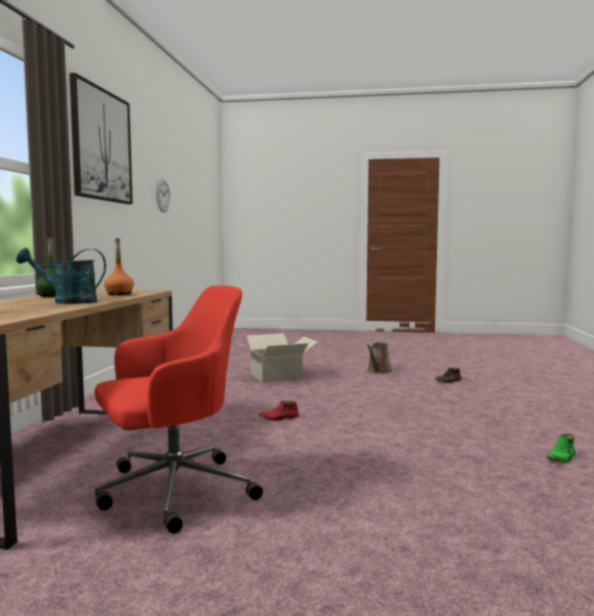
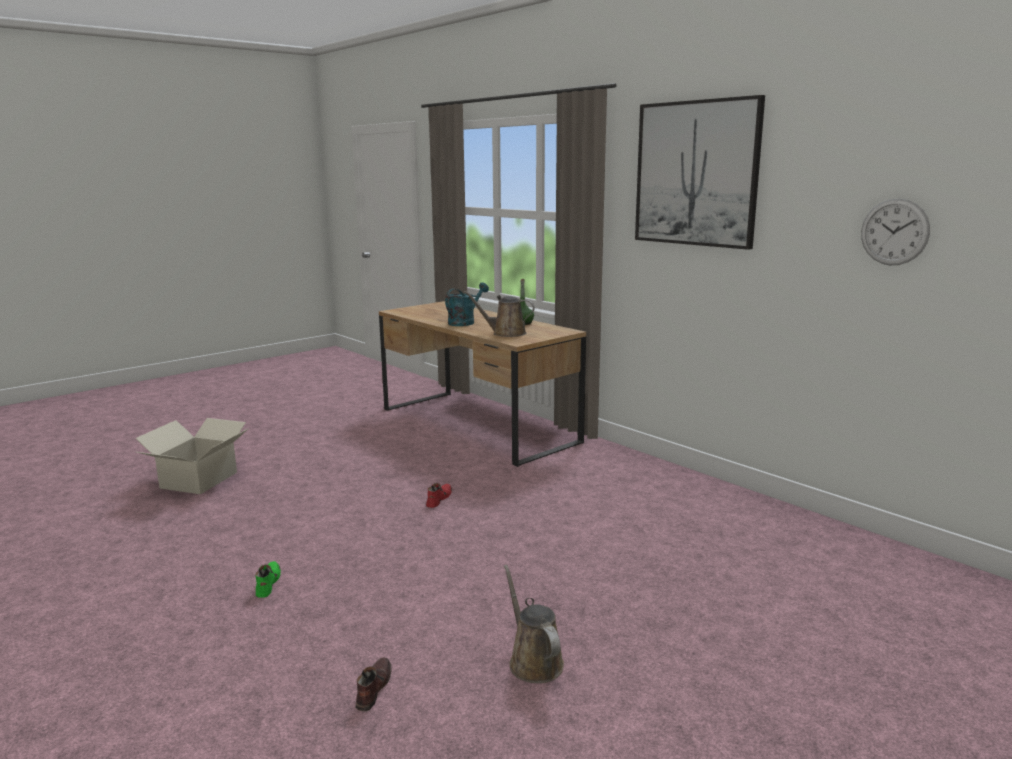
camera: 130 degrees right, 10 degrees up
(119, 294) = (505, 333): orange bottle -> brown watering can
(172, 491) = (377, 439): red office chair -> none
(276, 376) = (612, 557): cardboard box -> cardboard box (200, 480)
(561, 458) = (137, 562): green shoe -> green shoe (267, 583)

